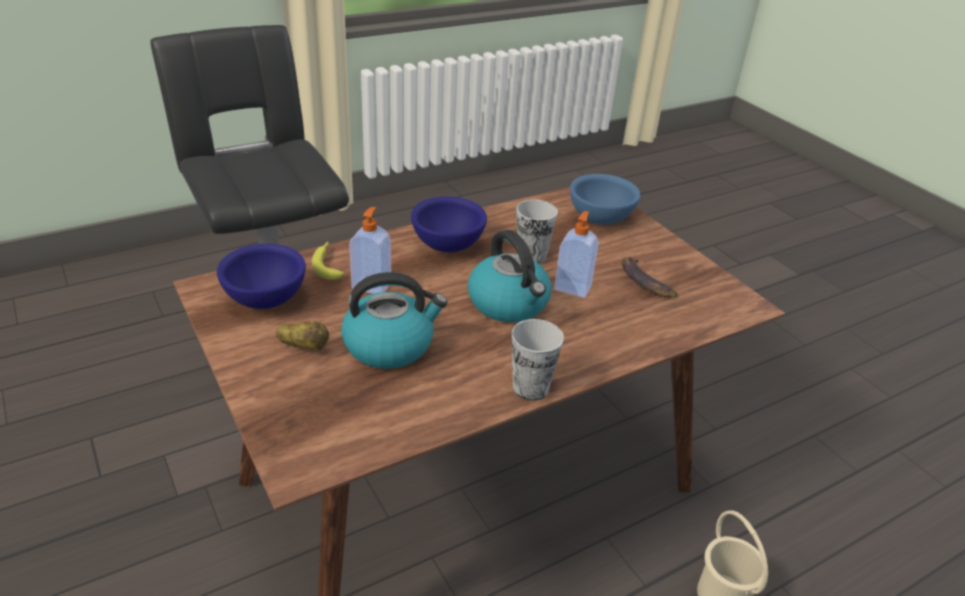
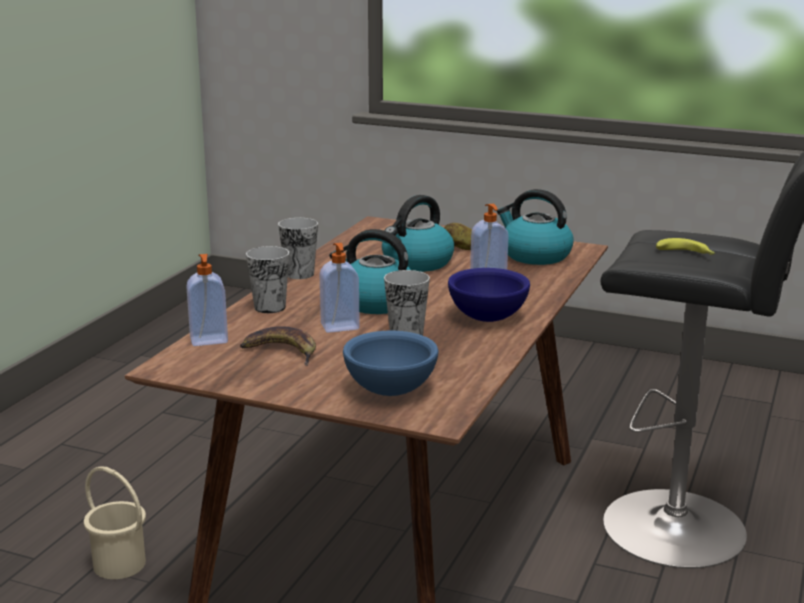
camera: 145 degrees right, 15 degrees down
(266, 299) = (535, 255): blue bowl -> kettle
(328, 264) = (543, 279): banana -> banana (687, 254)
(610, 342) = (270, 307): none -> cup
(696, 321) = (209, 340): none -> soap dispenser

